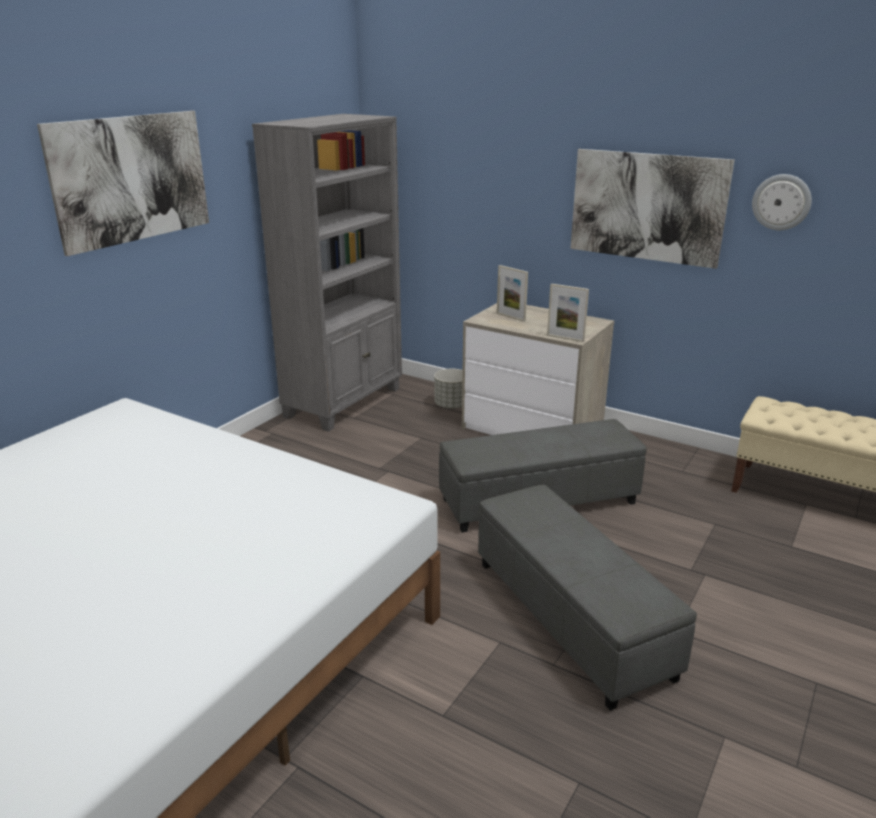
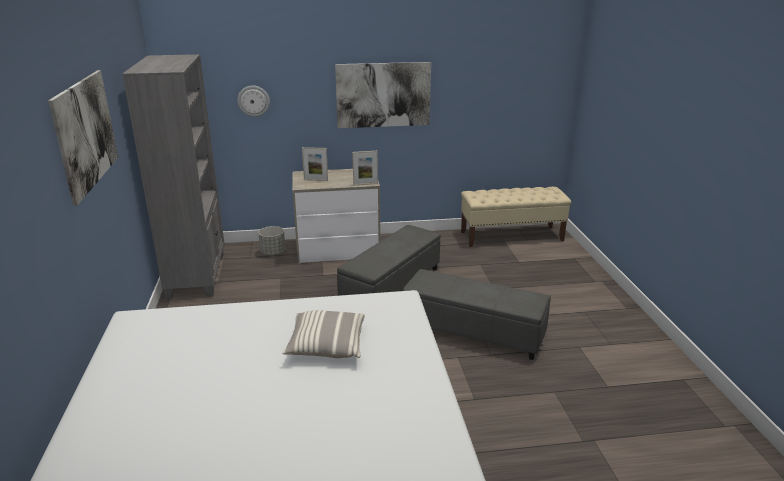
camera: 40 degrees left, 0 degrees up
(220, 521) = (326, 345): none -> pillow
(781, 202) = (458, 82): wall clock -> wall clock (253, 101)

